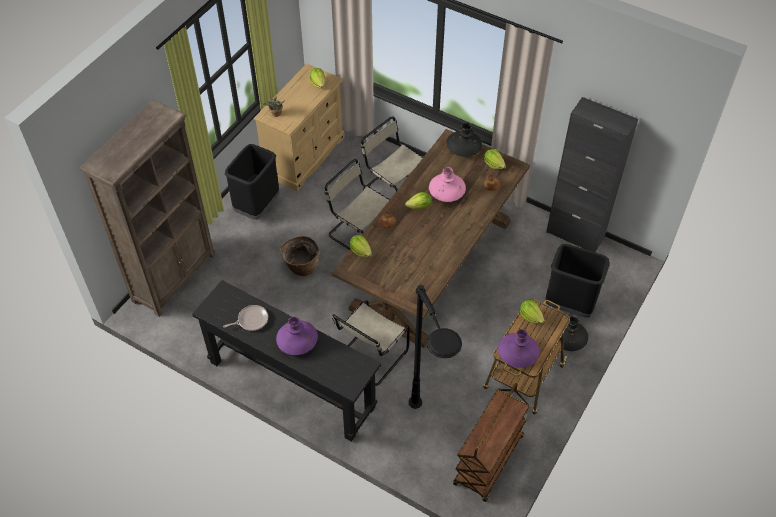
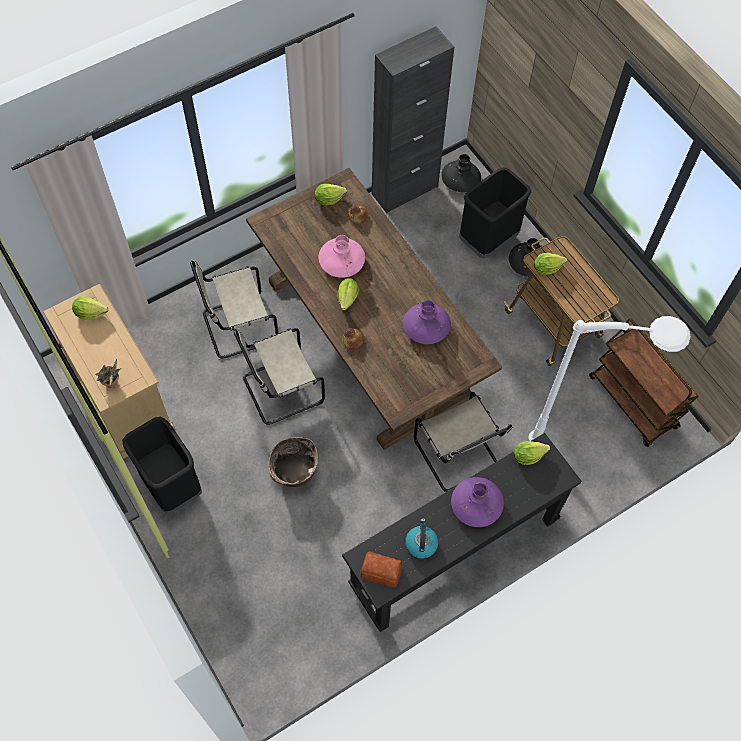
camera: 65 degrees left, 10 degrees up
(174, 277) = (227, 628): brown bookcase -> none
(219, 306) = (382, 572): none -> bread
(251, 320) = (421, 543): frying pan -> kettle
(360, 251) = (378, 385): lettuce -> lettuce (527, 456)
(428, 440) = (586, 446): black floor lamp -> white floor lamp
(463, 148) = (287, 215): black vase -> black vase (460, 181)
(517, 354) = (586, 302): purple vase -> purple vase (426, 328)

